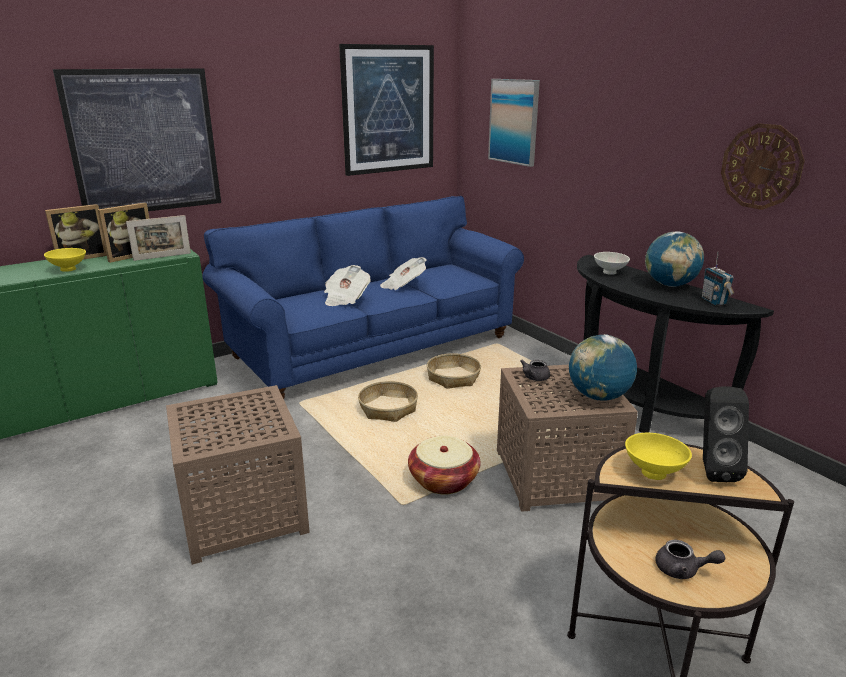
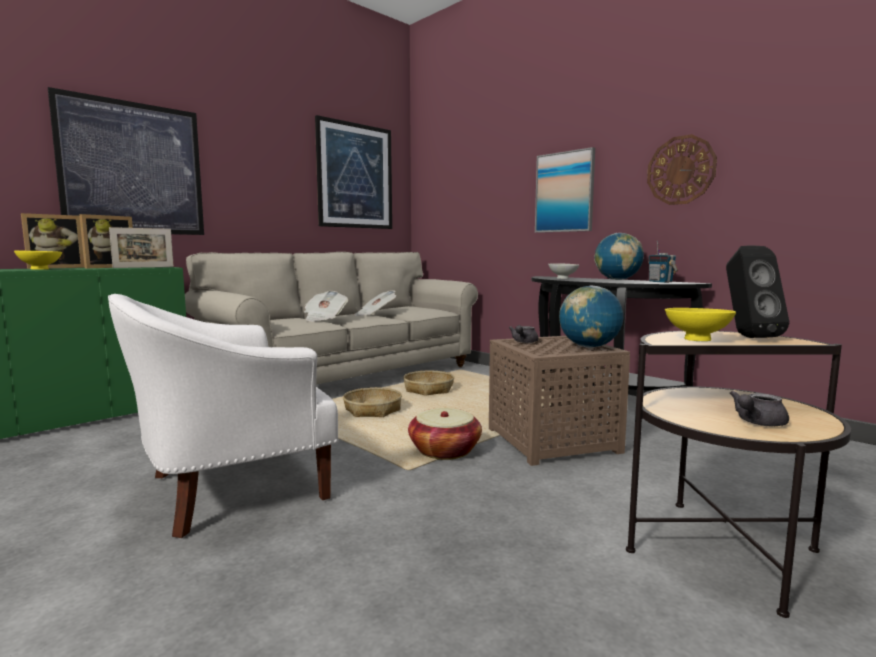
camera: 10 degrees left, 15 degrees down
(241, 512) = (228, 489): brown side table -> white armchair
(373, 347) = (347, 377): blue sofa -> beige sofa
(514, 121) = (461, 183): picture -> picture (564, 192)
(683, 570) = (757, 423): grey teapot -> grey teapot turned 135 degrees clockwise

